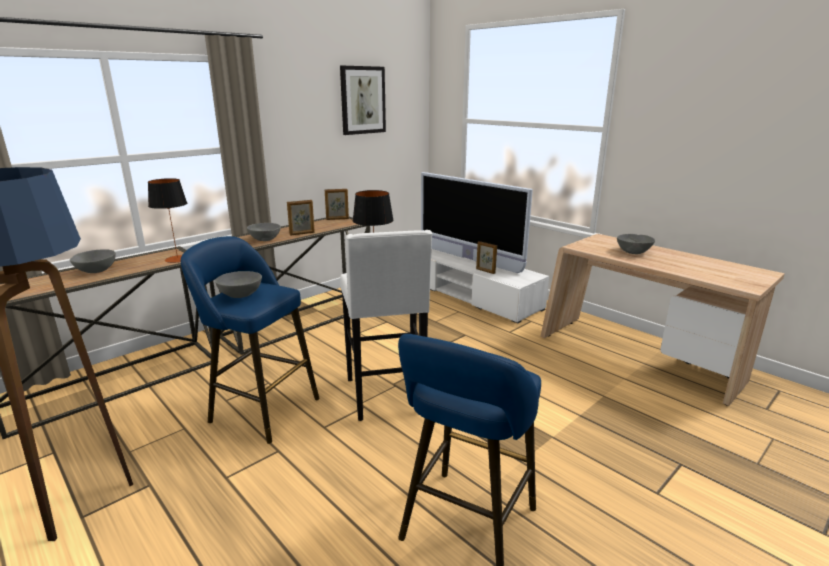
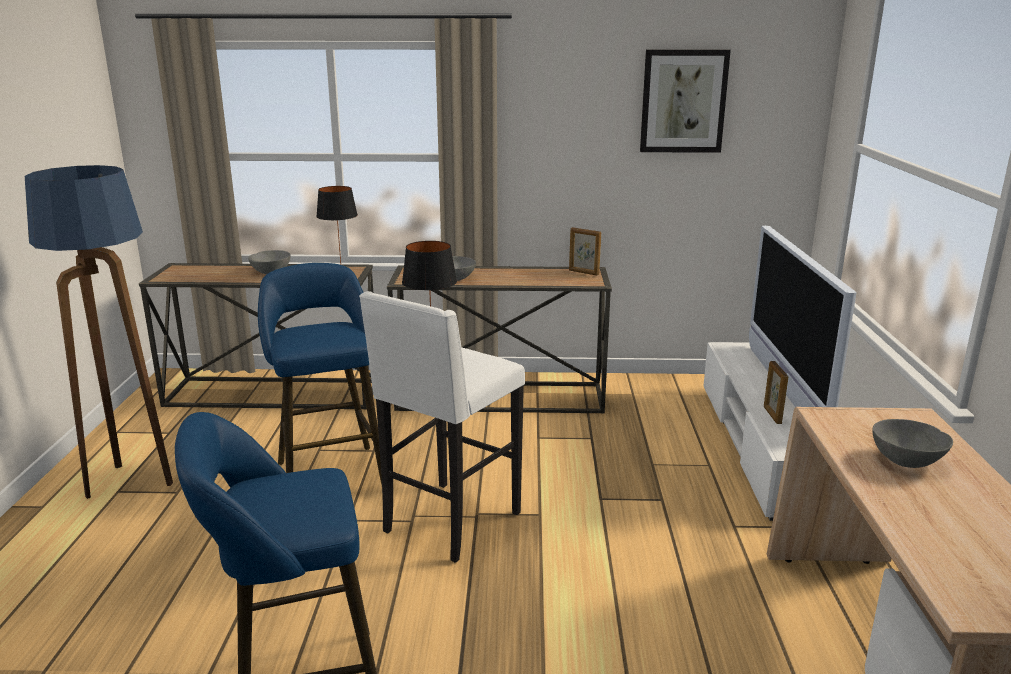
camera: 45 degrees right, 0 degrees up
(240, 295) = (308, 332): grey bowl -> none
(302, 233) = (505, 281): picture frame -> none

